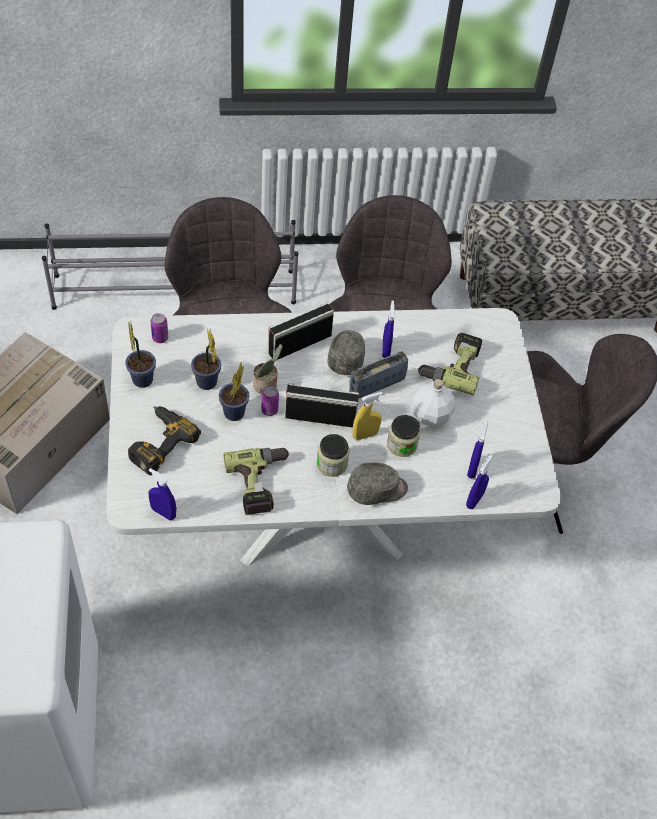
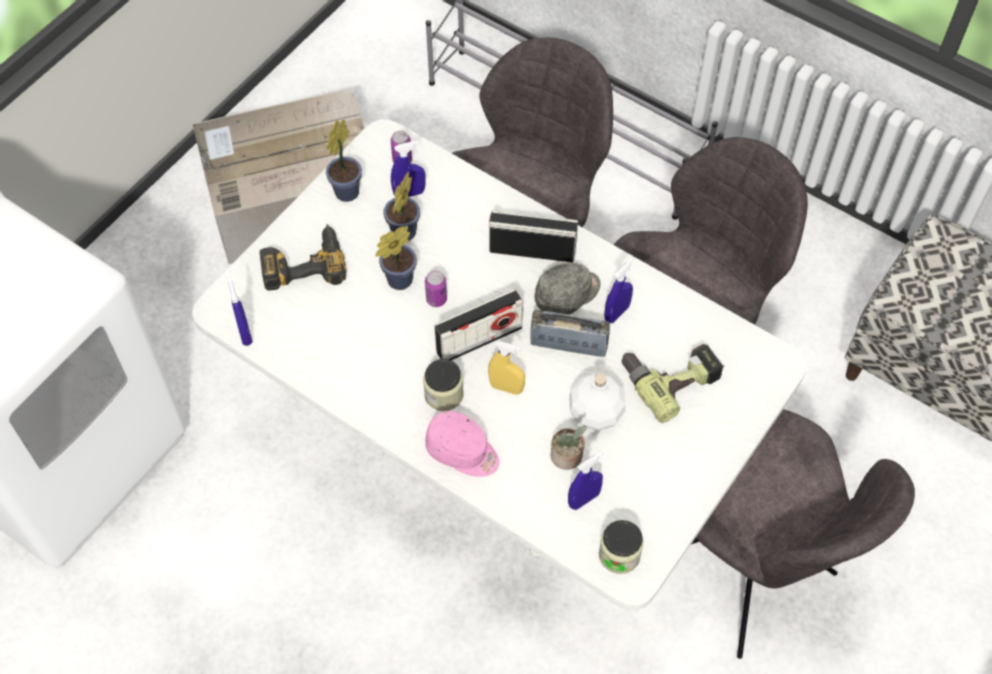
camera: 45 degrees right, 5 degrees up
(261, 484) = (358, 367): power drill -> none
(266, 385) = (458, 272): potted plant -> potted plant (568, 457)
(320, 417) = (479, 339): radio -> radio turned 105 degrees clockwise
(377, 490) = (463, 452): grey cap -> pink cap
(401, 444) = (534, 423): jar -> jar (619, 554)
(474, 500) = (552, 533): blue spray bottle -> blue spray bottle (409, 193)

